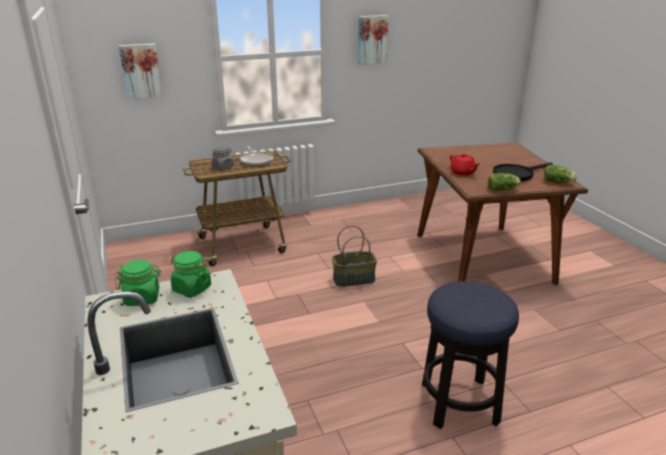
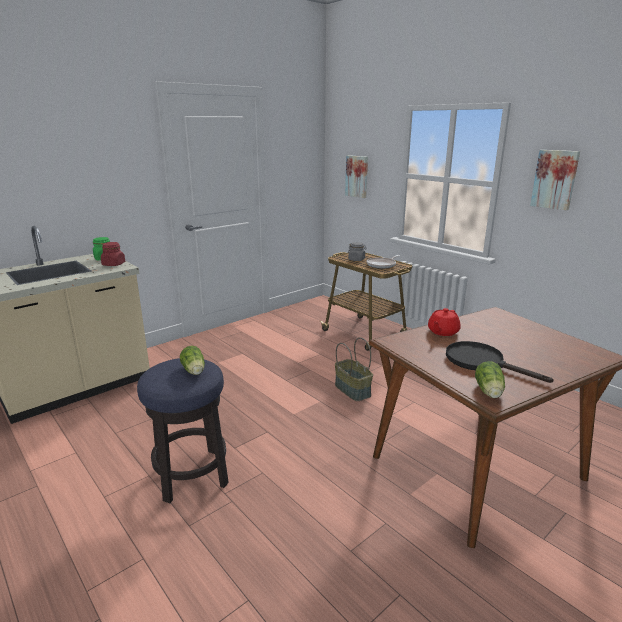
camera: 70 degrees right, 5 degrees down
(191, 288) = (114, 264): green jar -> red jar
(503, 189) = (414, 356): lettuce -> lettuce (194, 371)

